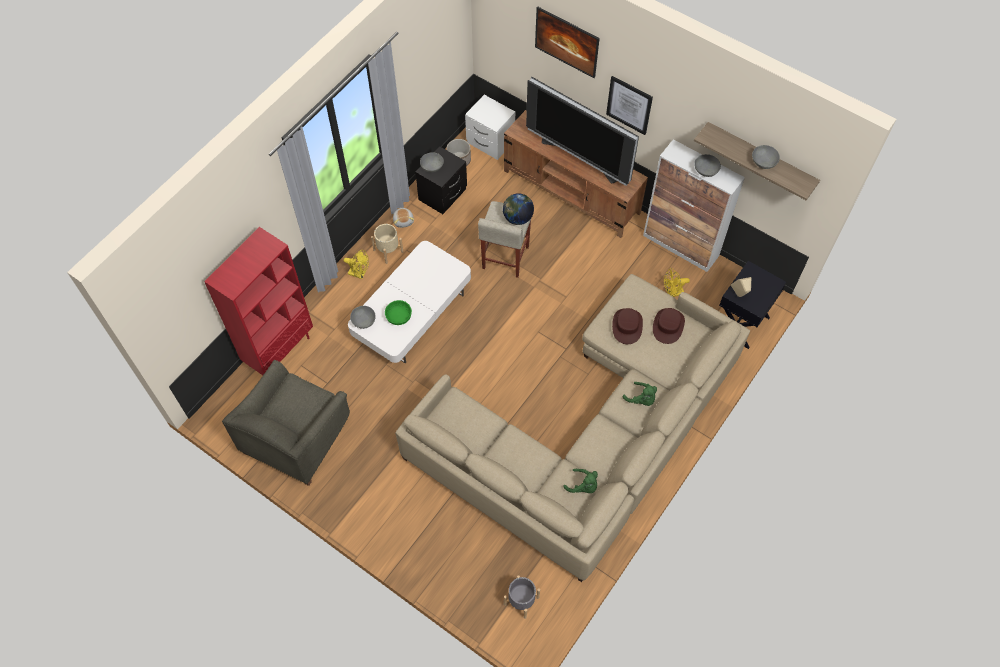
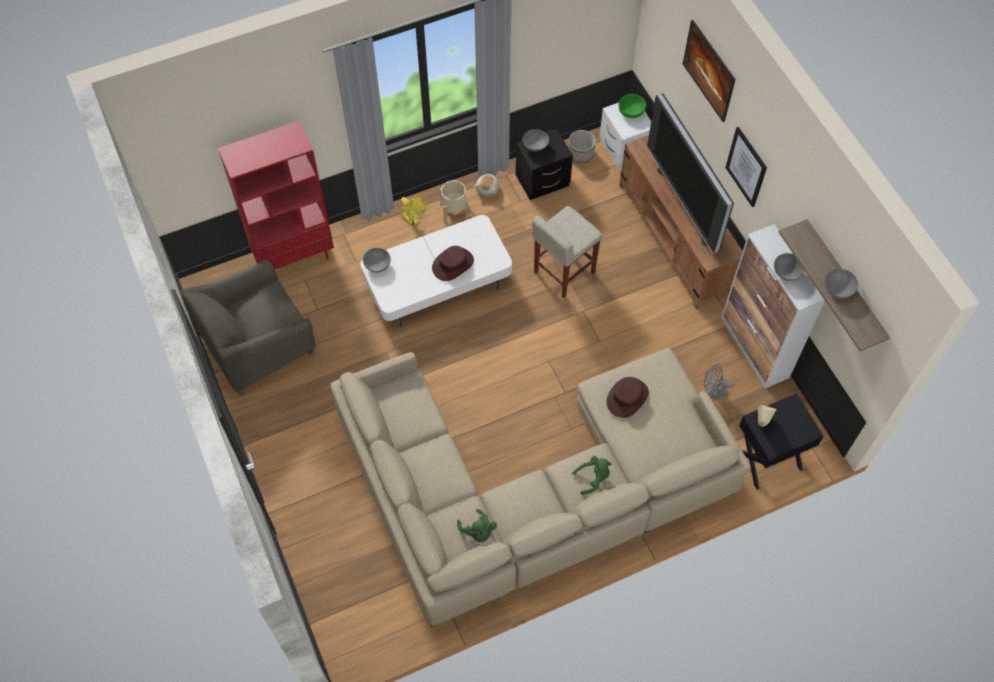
camera: 30 degrees right, 0 degrees up
(398, 316) = (412, 276): green bowl -> green bowl (631, 111)
(518, 218) = (582, 234): globe -> none
(521, 600) = (362, 611): grey planter -> none
(641, 399) = (593, 478): green plush toy -> green plush toy turned 90 degrees counterclockwise
(668, 326) = (670, 418): brown hat -> brown hat (453, 264)
(672, 293) = (713, 391): yellow fan -> grey fan

